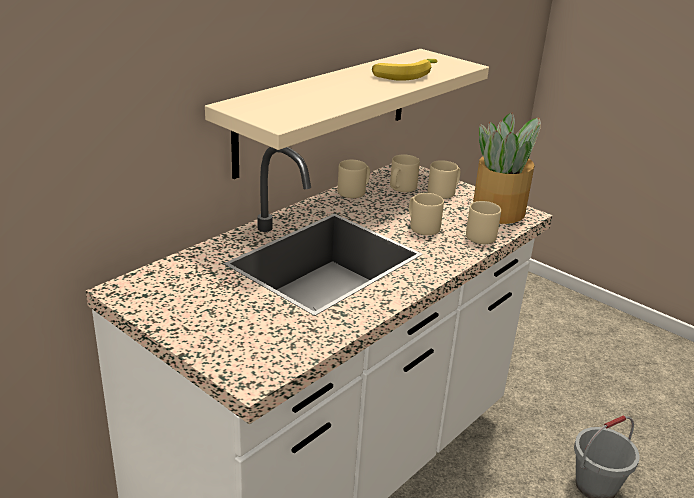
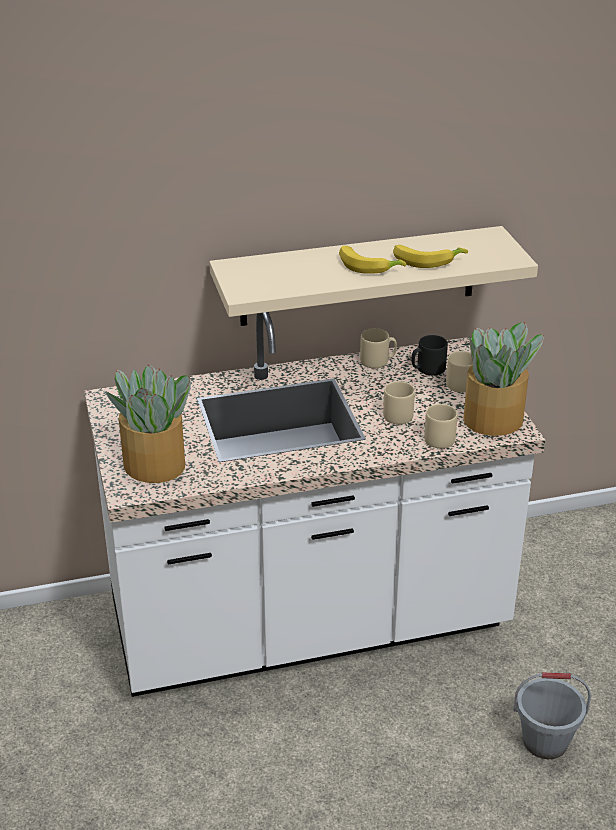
camera: 35 degrees right, 5 degrees up
(252, 341) = (155, 466): none -> potted plant
(363, 86) = (369, 266): none -> banana
(401, 188) = (427, 369): beige mug -> black mug

